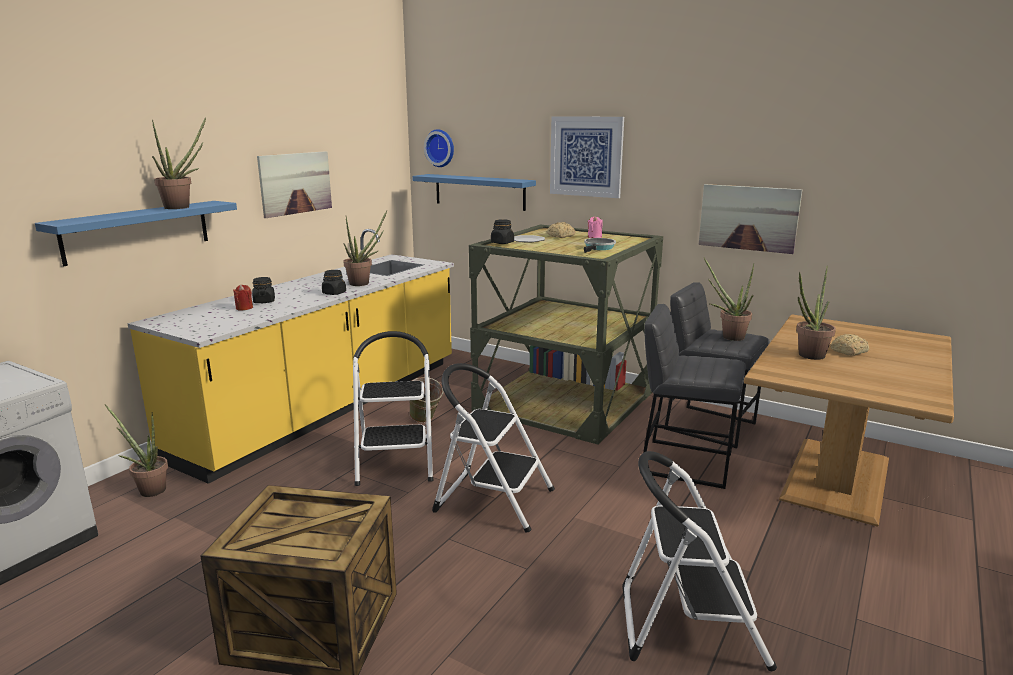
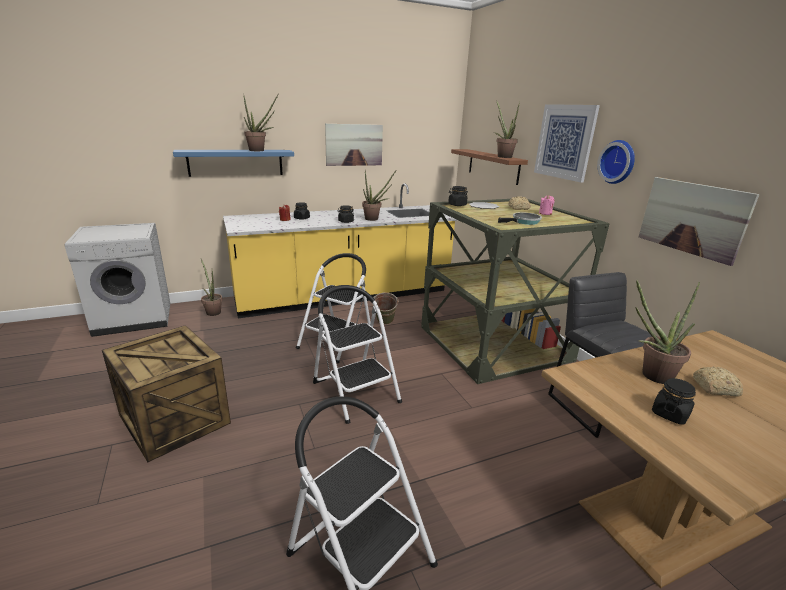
camera: 35 degrees right, 5 degrees up
(440, 148) = (476, 129): wall clock -> wall clock (618, 162)
(479, 192) = (493, 166): blue shelf -> brown shelf
(684, 463) = (529, 428): grey stool -> none
(728, 336) = (623, 331): potted plant -> potted plant (502, 156)
(852, 375) = (670, 414): none -> black jar

